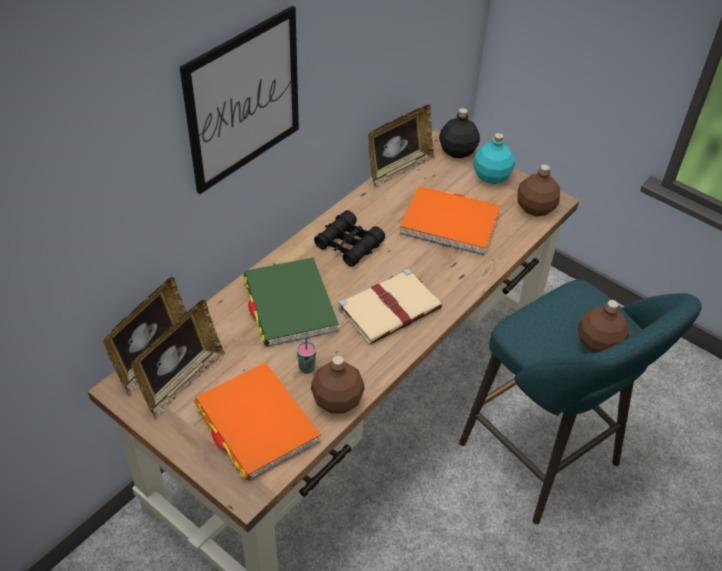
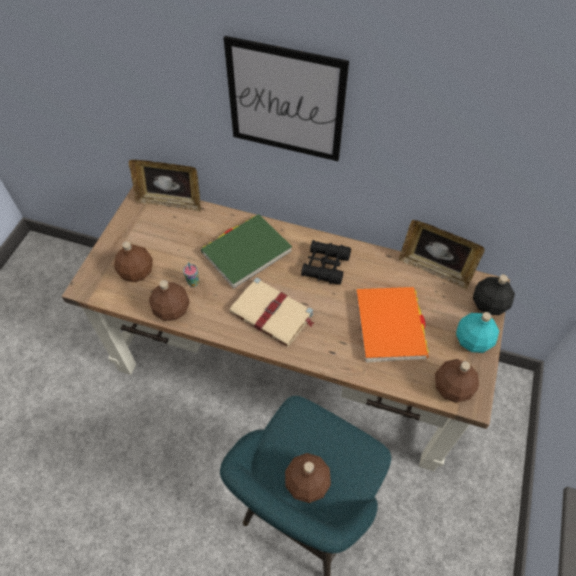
camera: 70 degrees right, 10 degrees up
(182, 381) = (157, 222): picture frame -> none
(256, 424) = (137, 273): orange book -> brown bottle

